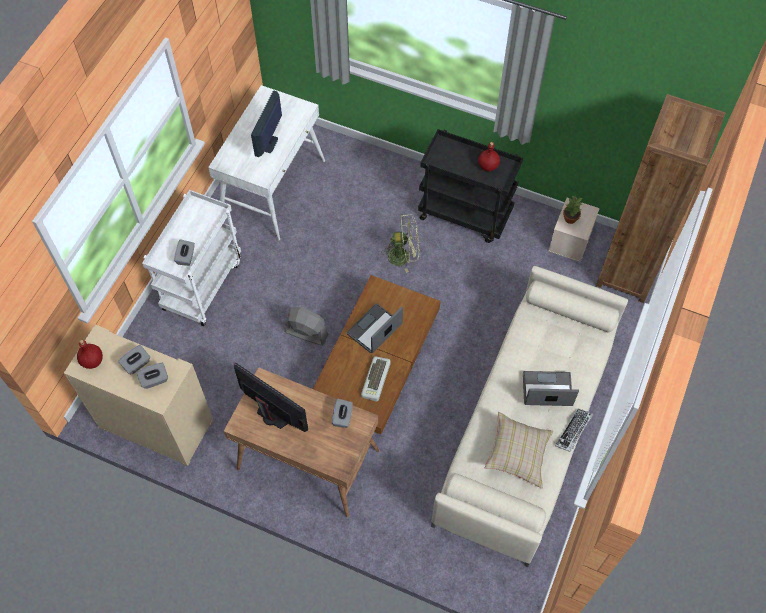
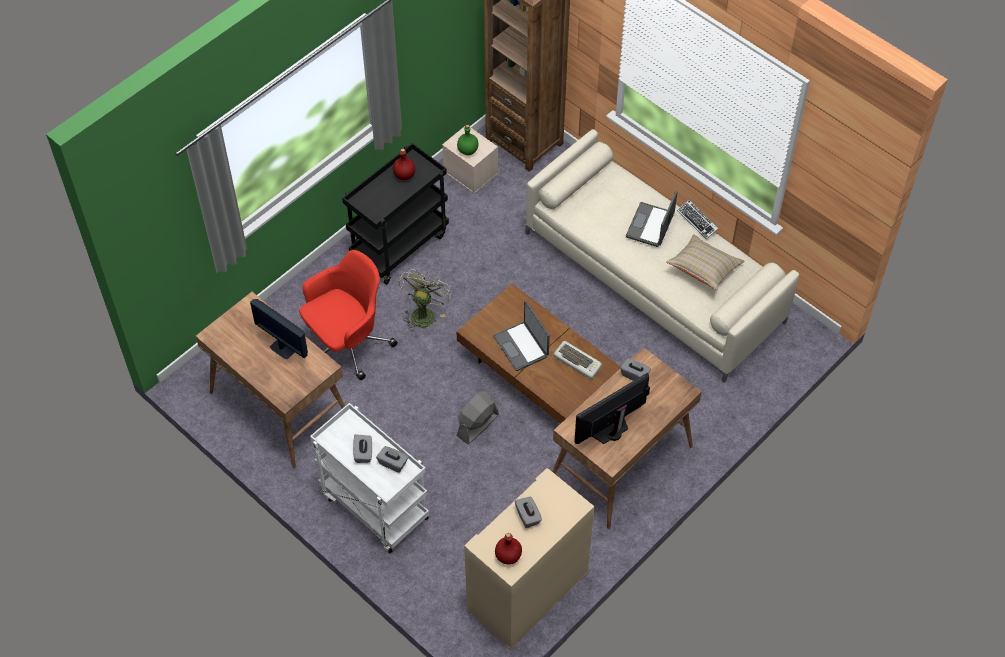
camera: 70 degrees left, 5 degrees down
(154, 380) = (552, 504): grey tissue box -> grey tissue box (363, 453)
(273, 188) = (279, 406): white desk -> brown desk
(350, 212) = (347, 343): none -> red office chair
(570, 219) = (468, 150): potted plant -> green bottle

